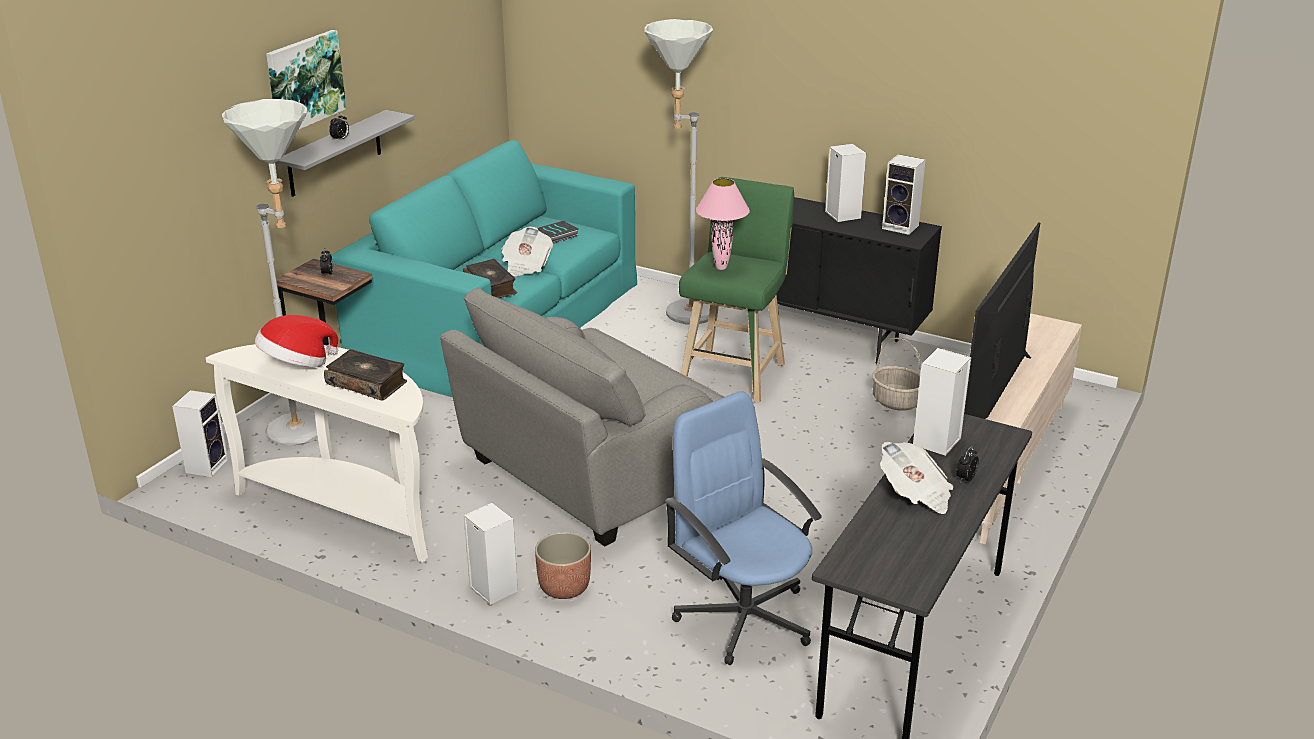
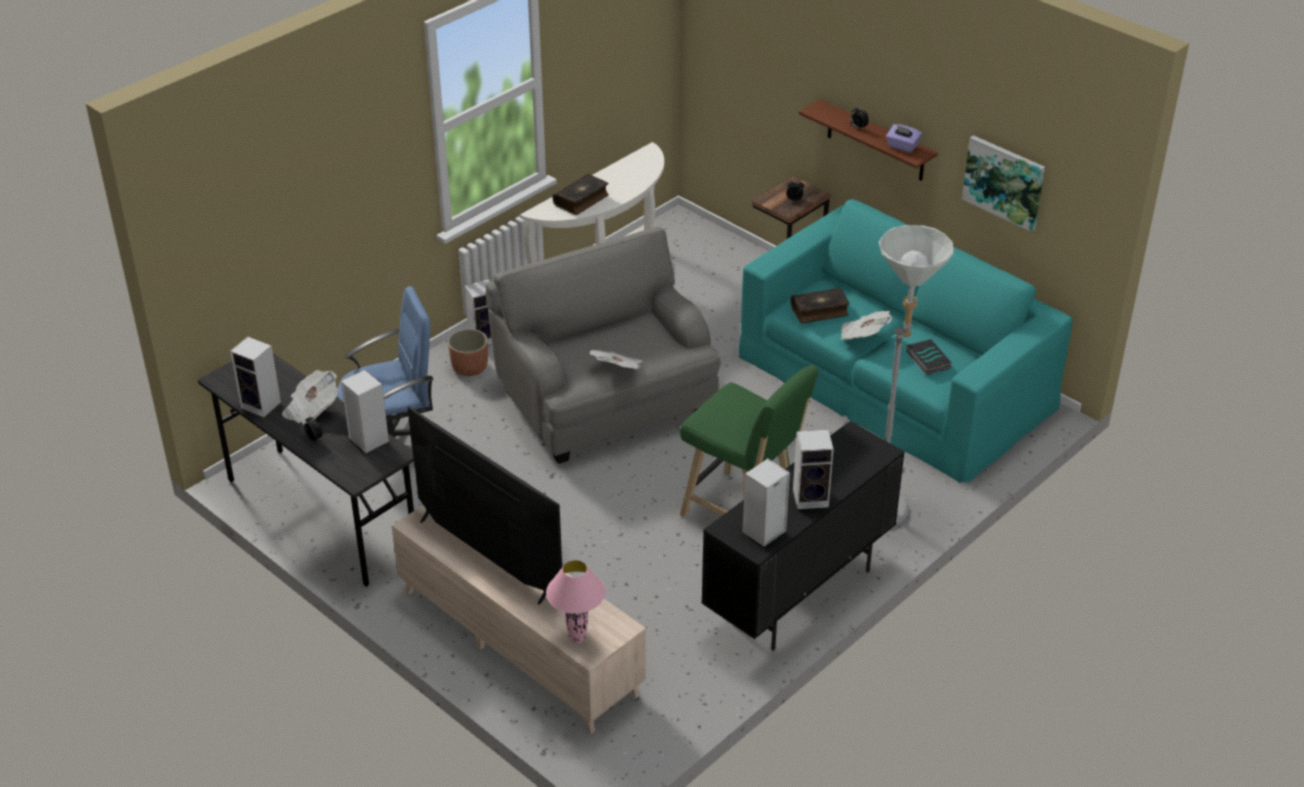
camera: 105 degrees right, 10 degrees up
(207, 465) = (695, 228): speaker -> speaker (262, 405)
(297, 365) = (623, 175): hat -> none
(304, 81) = (860, 68): picture -> picture (1004, 182)
(307, 433) = (723, 270): grey floor lamp -> none
(335, 154) = (876, 141): grey shelf -> brown shelf
(378, 121) = (902, 146): none -> purple tissue box
(653, 370) = (618, 370): none -> newspaper
(721, 268) = (733, 404): pink table lamp -> pink table lamp (577, 640)
(896, 401) = (649, 609): basket -> none

